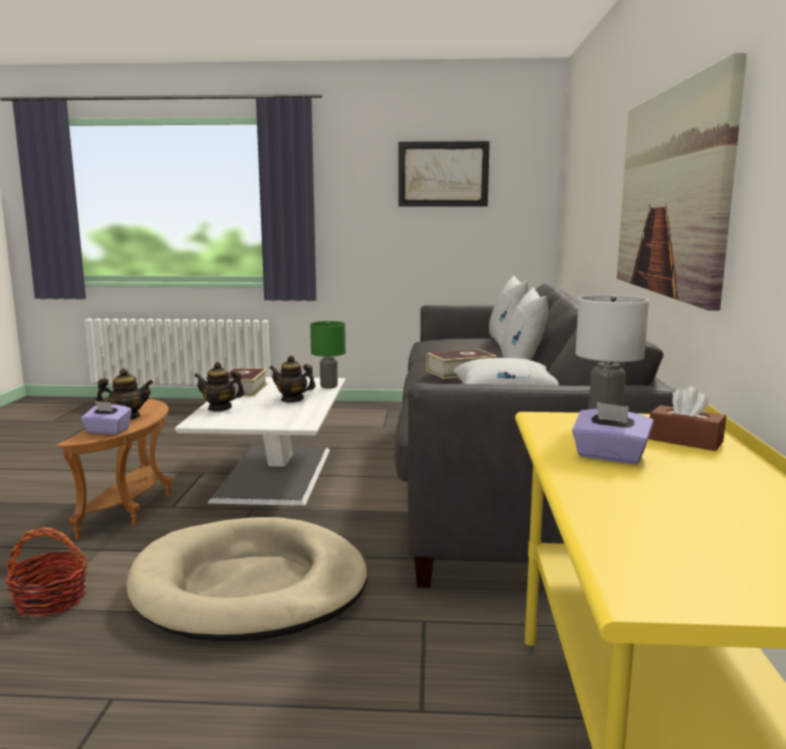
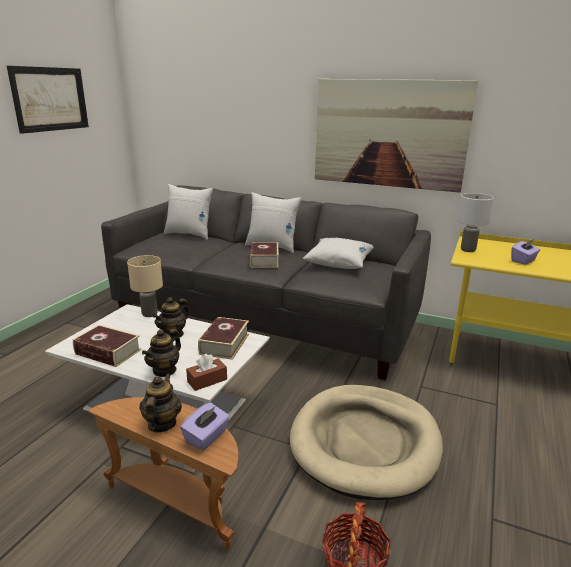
camera: 70 degrees left, 10 degrees up
(284, 417) = (224, 344): none -> book
(329, 386) = (149, 314): green table lamp -> beige table lamp
(685, 440) = (500, 247): brown tissue box -> brown tissue box (207, 380)

